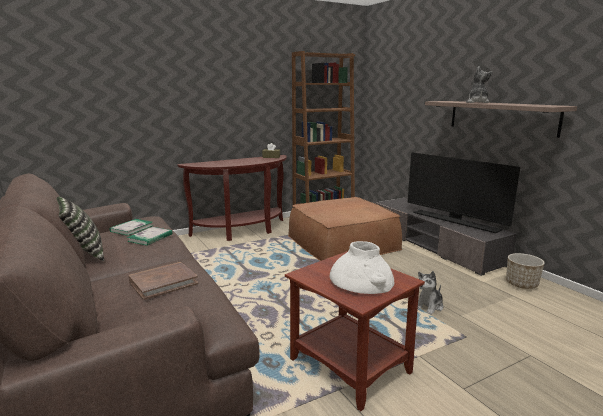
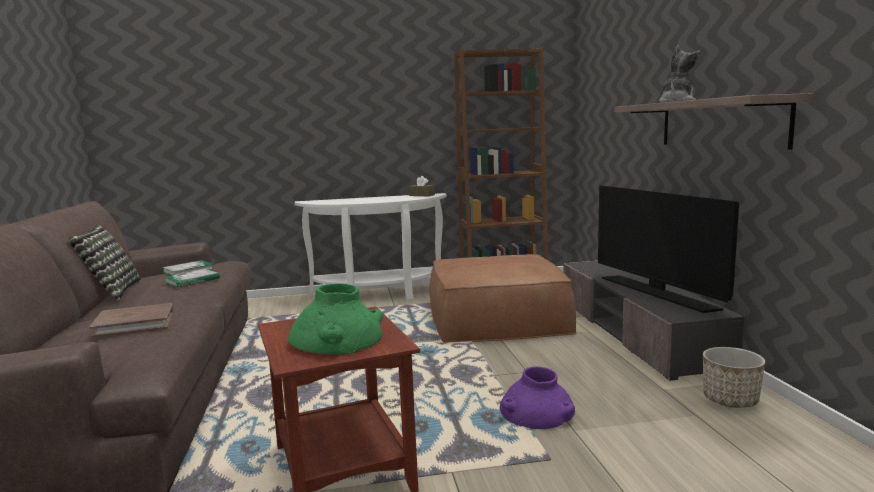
camera: 20 degrees right, 5 degrees down
(242, 231) = (378, 295): brown console table -> white console table
(361, 280) = (337, 339): white vase -> green vase
(429, 306) = (537, 412): plush toy -> purple vase

